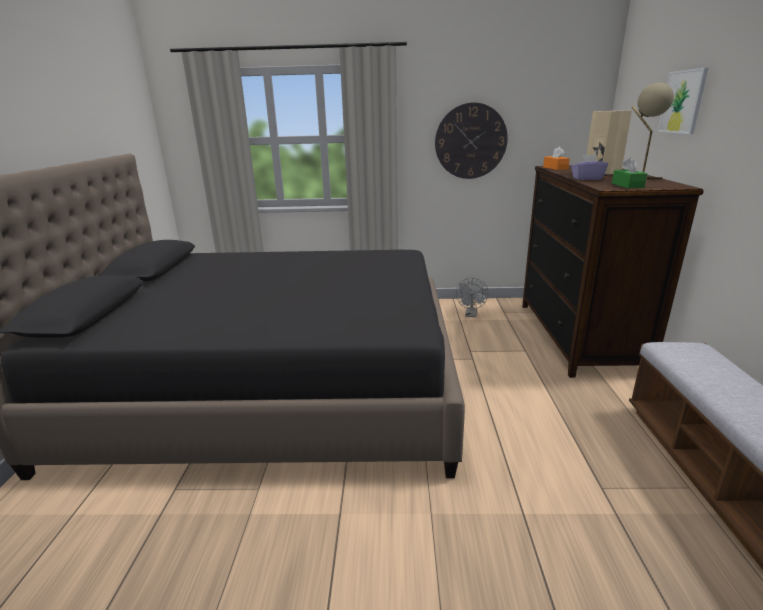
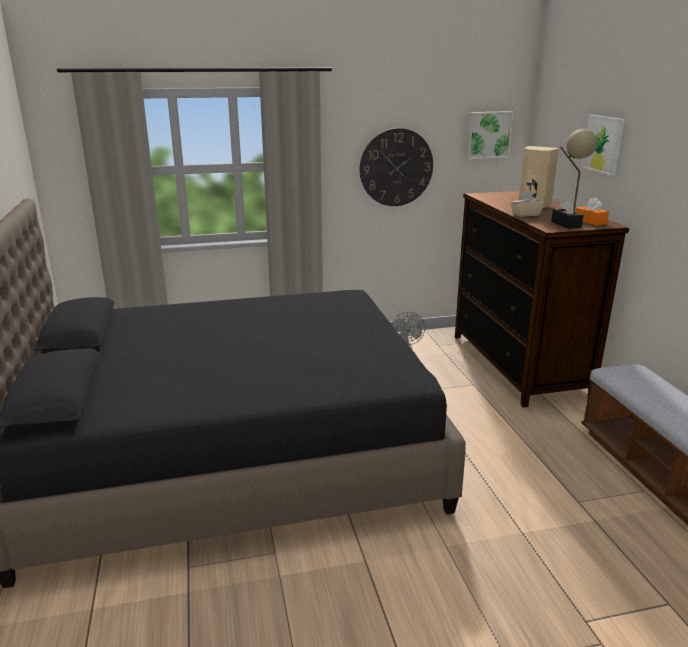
camera: 15 degrees left, 0 degrees up
(555, 168) = (486, 197): orange tissue box -> orange tissue box (590, 221)
(566, 109) = (488, 135): none -> picture
(587, 178) = (525, 214): purple tissue box -> beige tissue box
(627, 185) = (566, 224): green tissue box -> black tissue box

